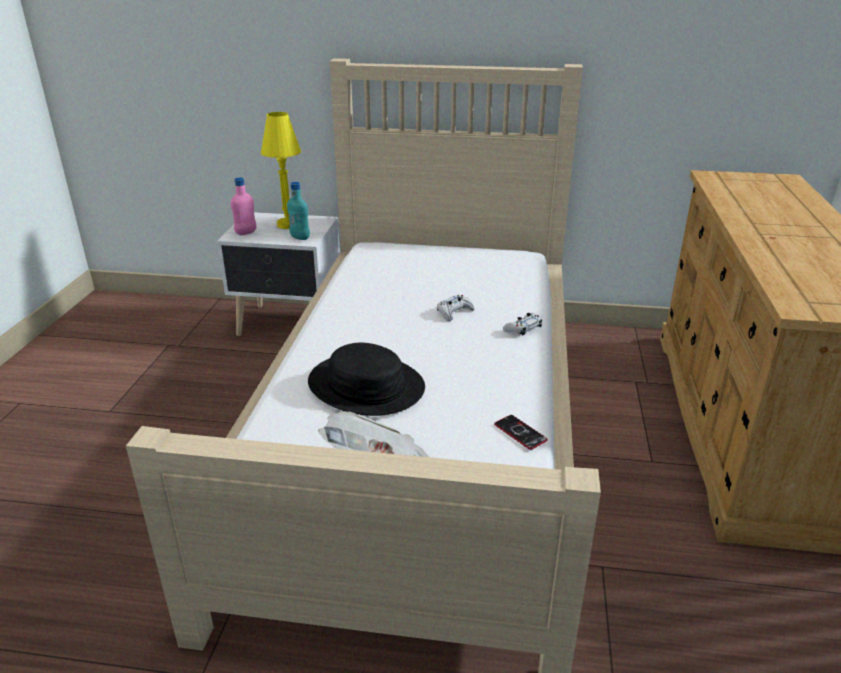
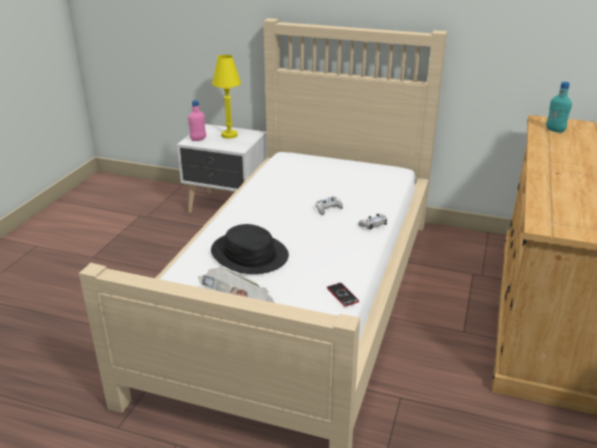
camera: 10 degrees right, 0 degrees up
(300, 237) = (235, 146): turquoise bottle -> turquoise bottle (555, 130)

